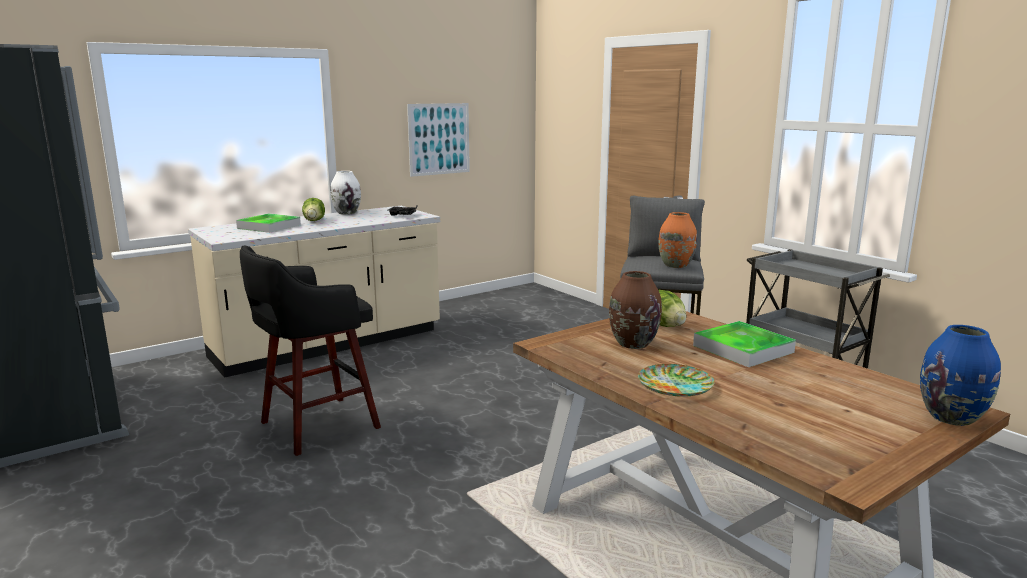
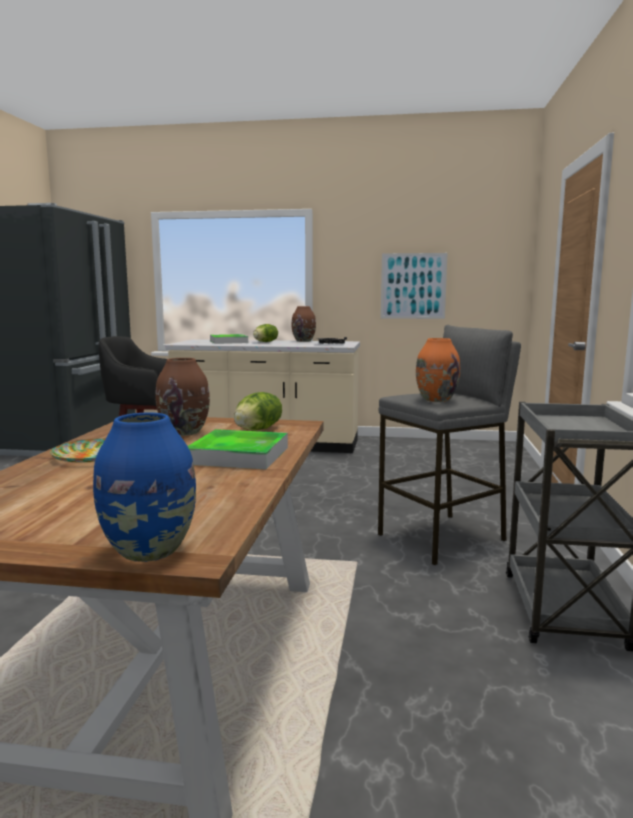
camera: 45 degrees right, 5 degrees down
(347, 213) = (304, 341): white vase -> brown vase

